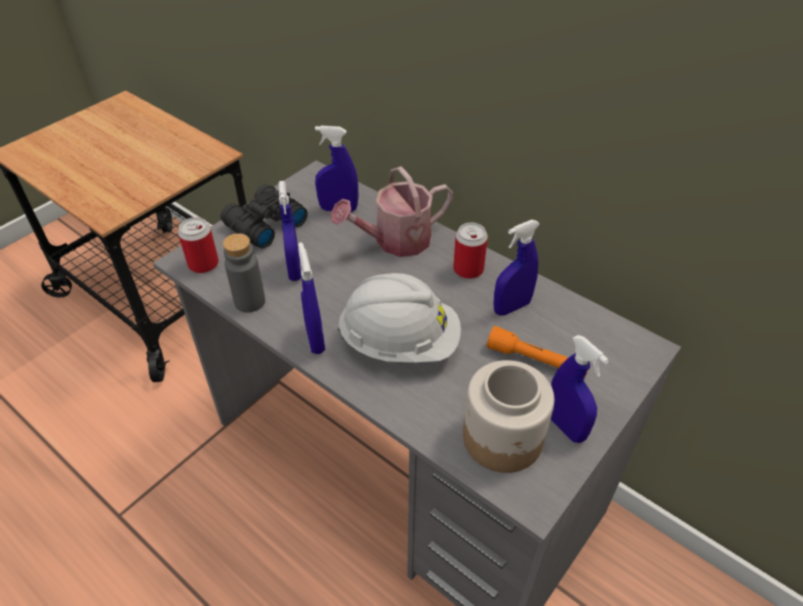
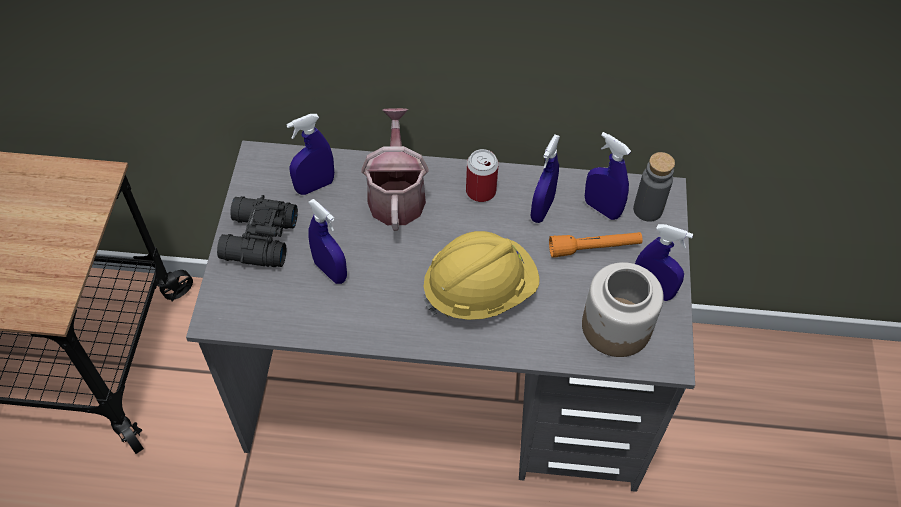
camera: 35 degrees left, 10 degrees up
(203, 264) = (239, 311): can -> none
(250, 301) = (319, 324): grey bottle -> grey bottle (647, 210)
(315, 339) = (409, 327): blue spray bottle -> blue spray bottle (601, 208)
(395, 241) = (396, 194): watering can -> watering can turned 150 degrees clockwise
(400, 342) = (480, 291): white hard hat -> yellow hard hat

